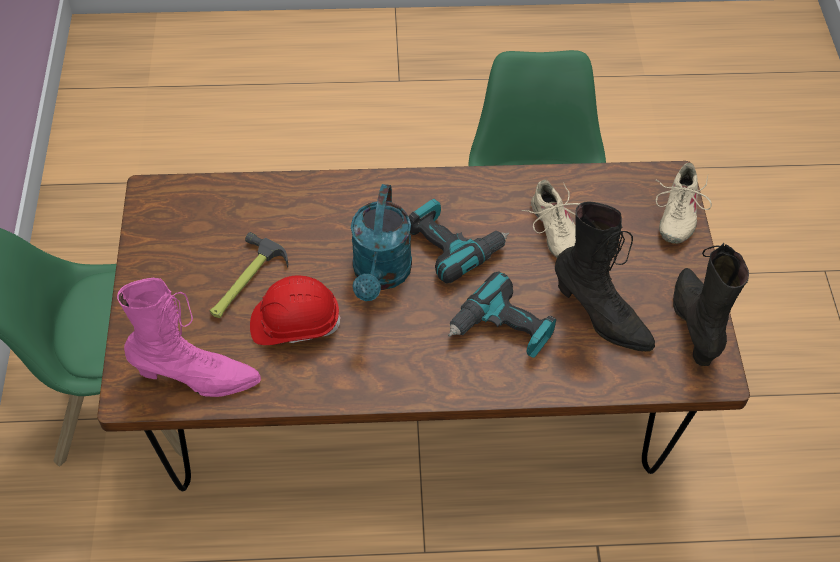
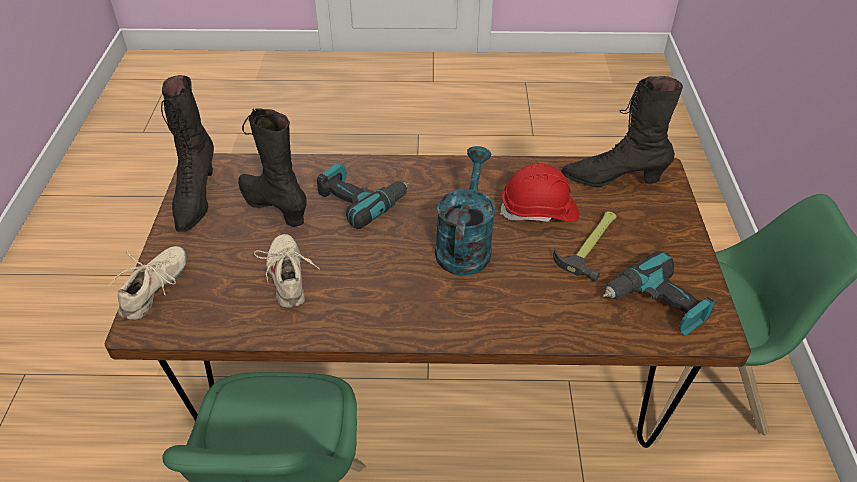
camera: 175 degrees left, 10 degrees down
(196, 378) = (612, 179): pink boot -> black boot
(453, 245) = (392, 268): power drill -> power drill (656, 305)

